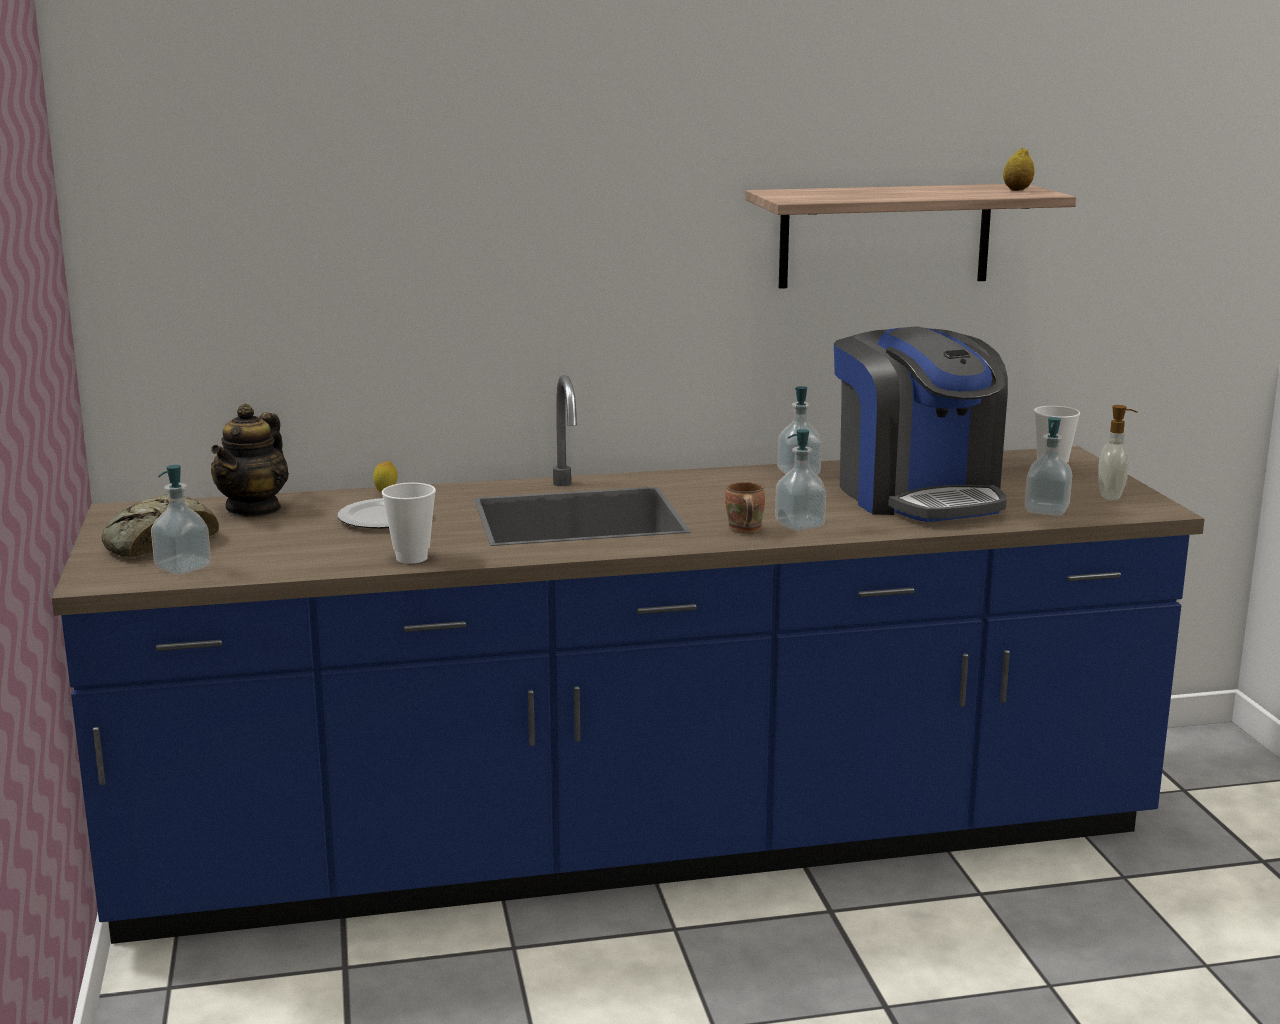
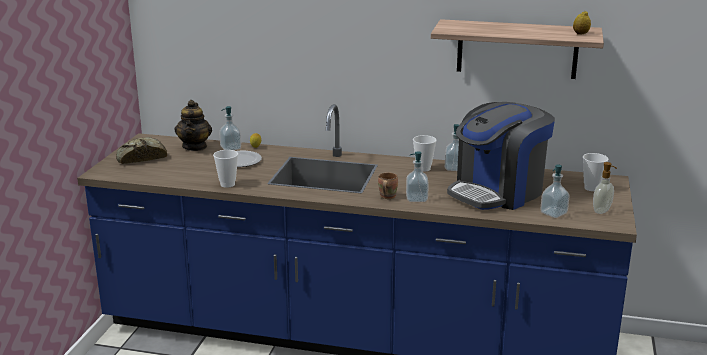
camera: 25 degrees right, 5 degrees up
(183, 568) = (137, 172): soap dispenser -> soap dispenser (230, 148)
(254, 509) = (195, 147): teapot -> teapot turned 45 degrees counterclockwise
(747, 481) = (423, 168): none -> cup
(918, 495) = (497, 192): coffee machine -> coffee machine turned 45 degrees clockwise

